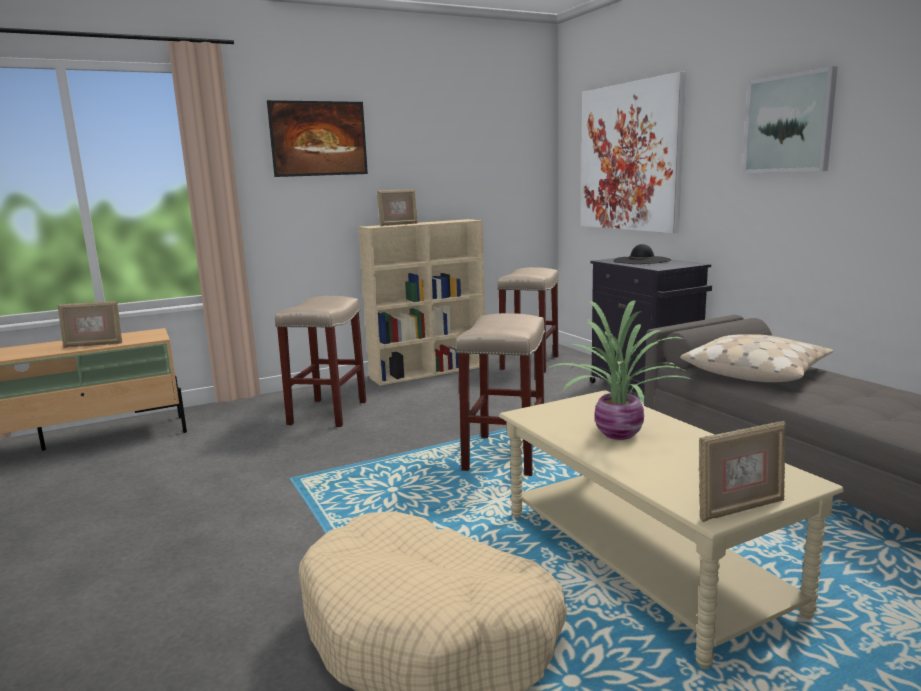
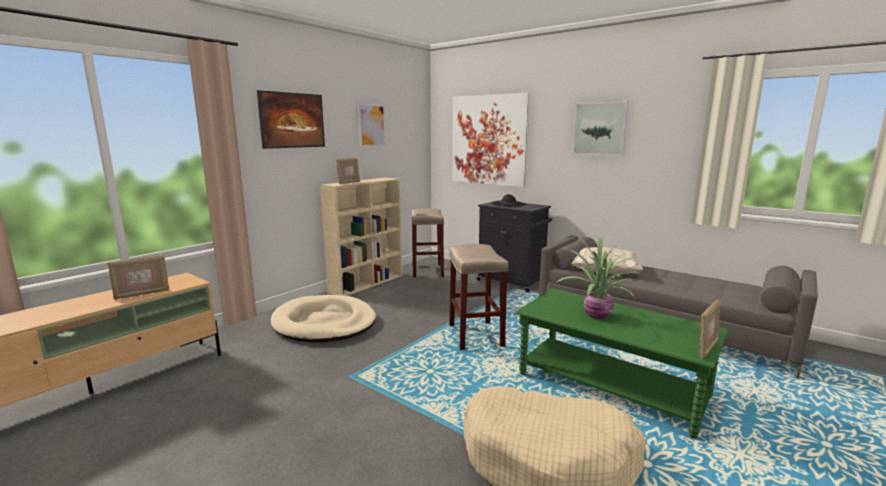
camera: 25 degrees left, 0 degrees up
(328, 413) = (324, 323): beige stool -> beige dog bed
(448, 143) = (372, 125): none -> picture
(641, 561) = (610, 386): beige coffee table -> green coffee table

